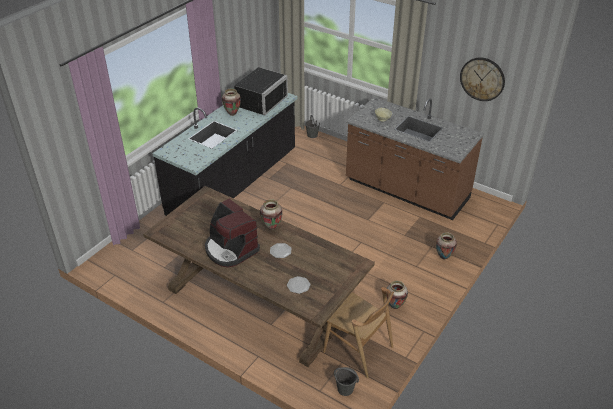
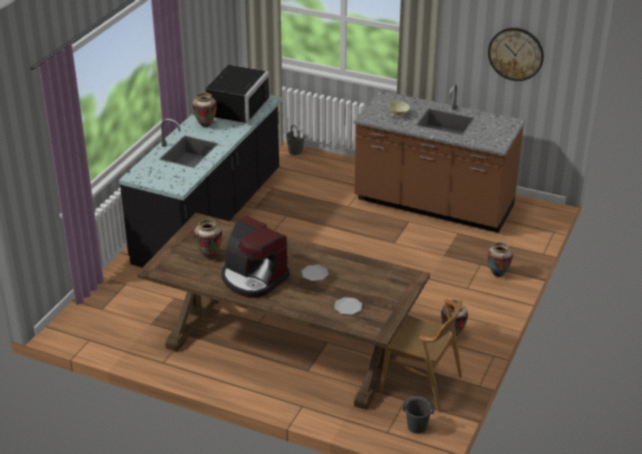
camera: 10 degrees left, 5 degrees down
(272, 227) = (295, 250): vase -> vase (209, 255)

